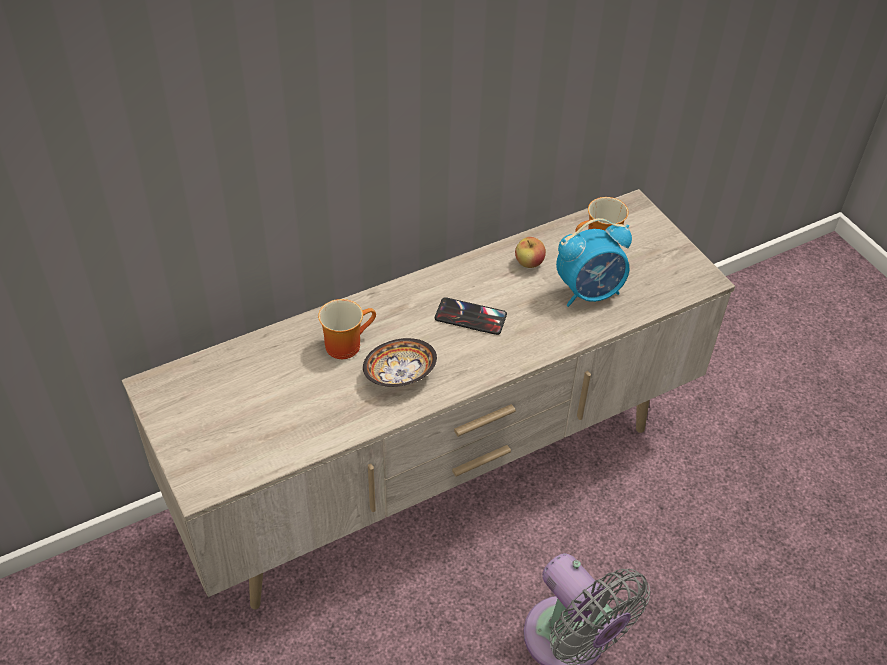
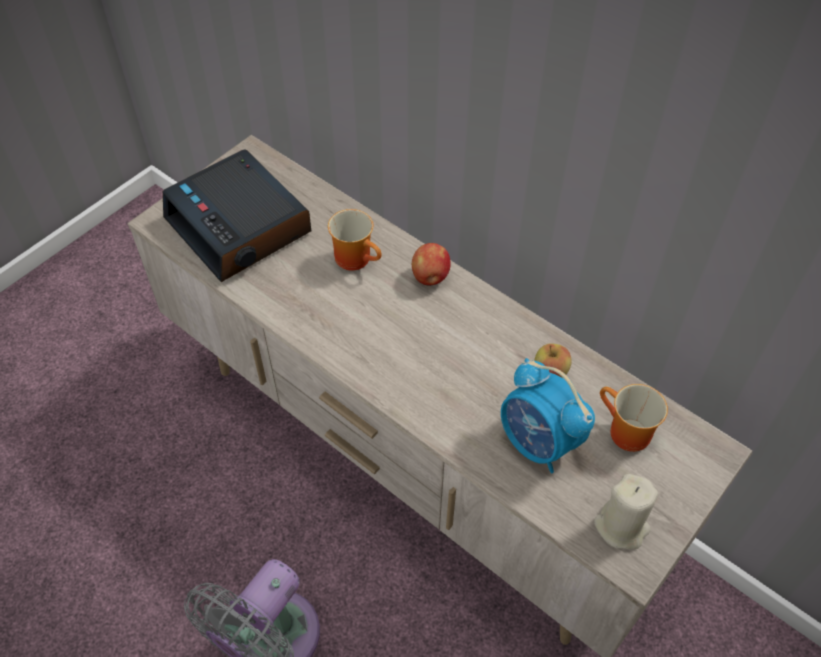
camera: 70 degrees right, 5 degrees up
(251, 419) = (240, 226): none -> alarm clock
(396, 301) = (430, 277): none -> apple
(400, 375) = (336, 311): bowl -> none
(470, 317) = (441, 343): phone -> none
(674, 274) = (621, 527): none -> beige candle

